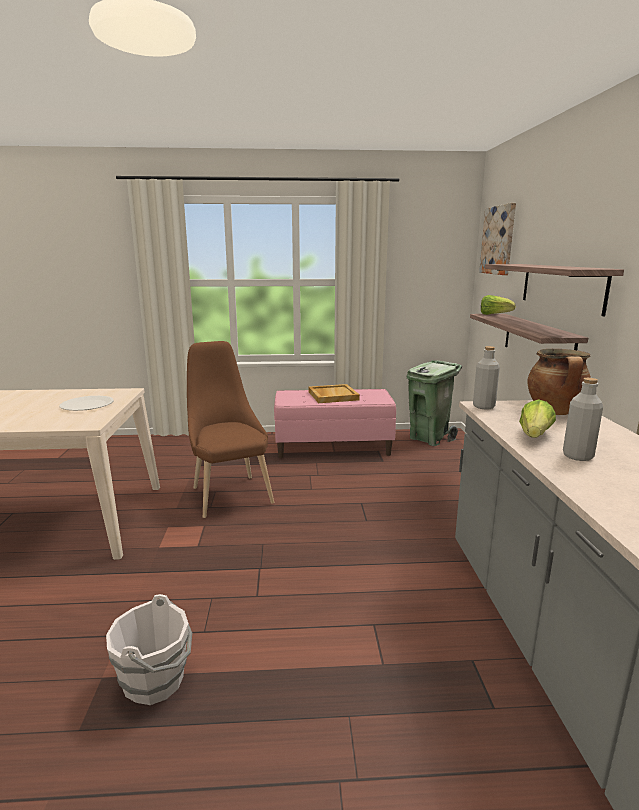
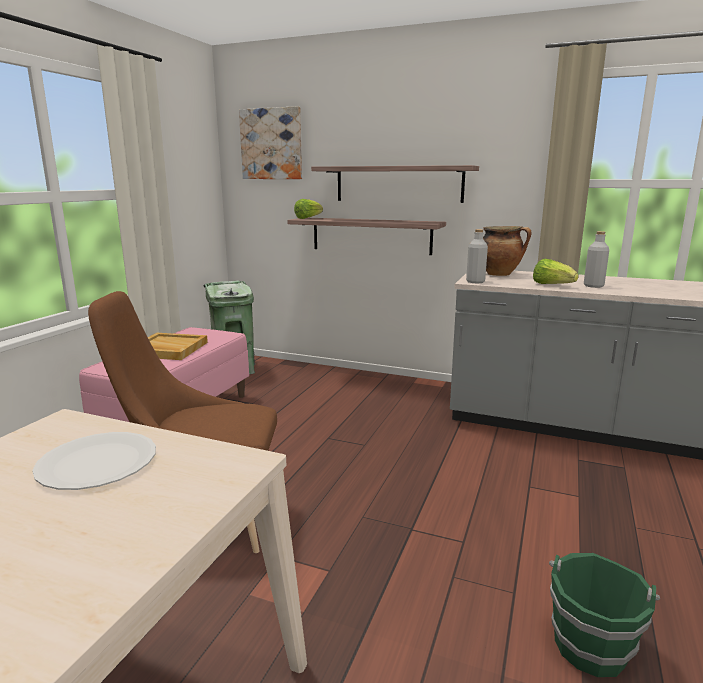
camera: 65 degrees left, 0 degrees up
(156, 680) = (590, 645): white bucket -> green bucket

